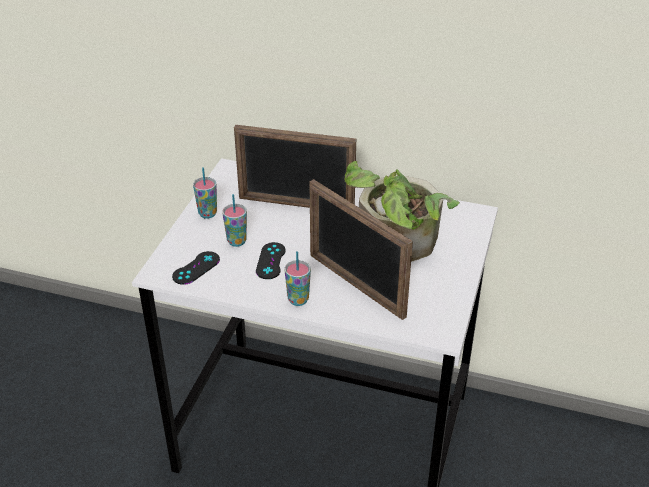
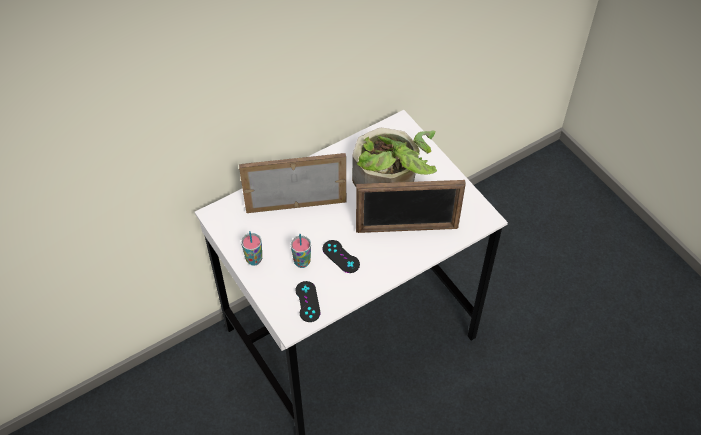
camera: 50 degrees left, 15 degrees up
(296, 205) = (296, 205): picture frame -> picture frame turned 150 degrees counterclockwise
(298, 300) = (392, 267): cup -> none

